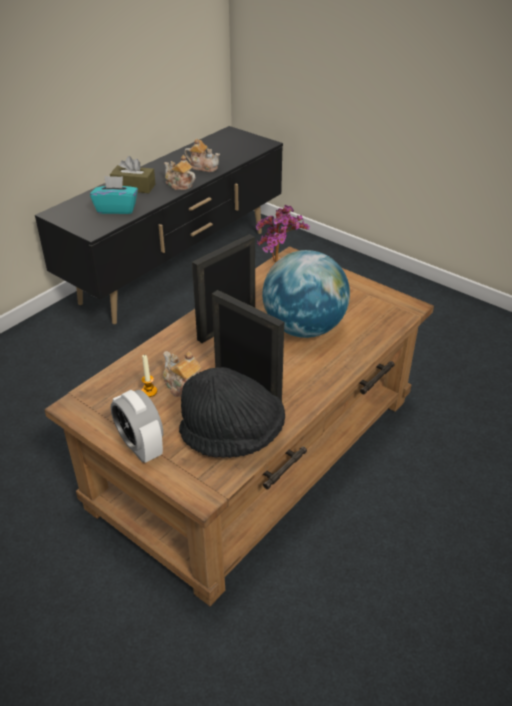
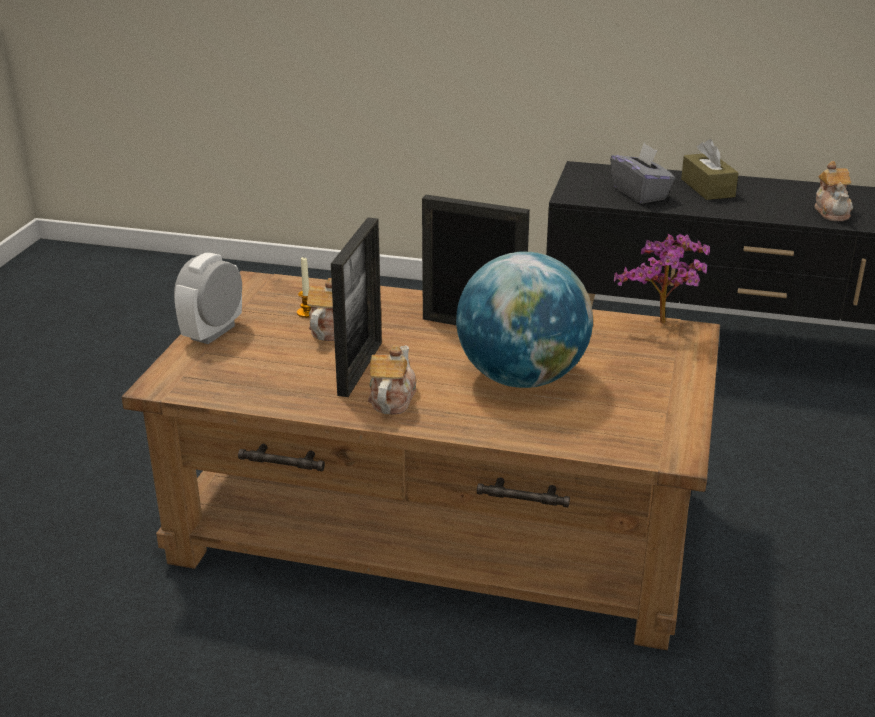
camera: 65 degrees right, 10 degrees down
(116, 209) = (640, 193): turquoise tissue box -> grey tissue box
(179, 185) = (756, 210): teapot -> teapot (392, 399)
(233, 436) = (264, 380): black hat -> none

